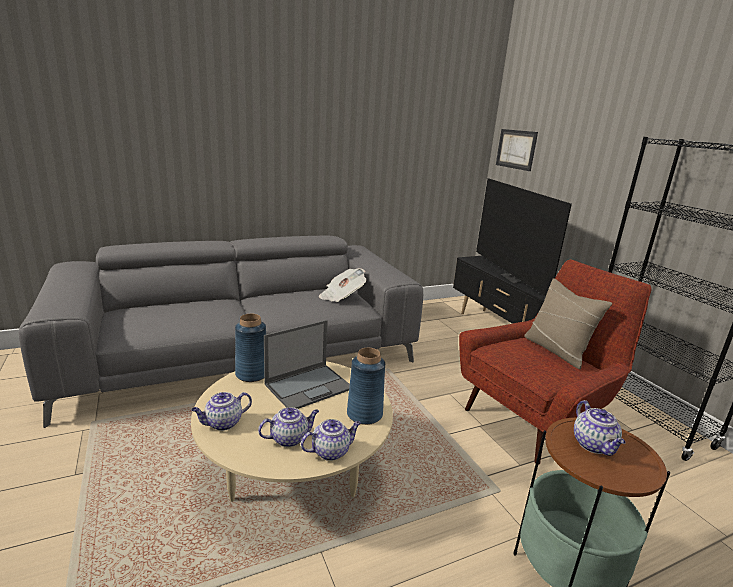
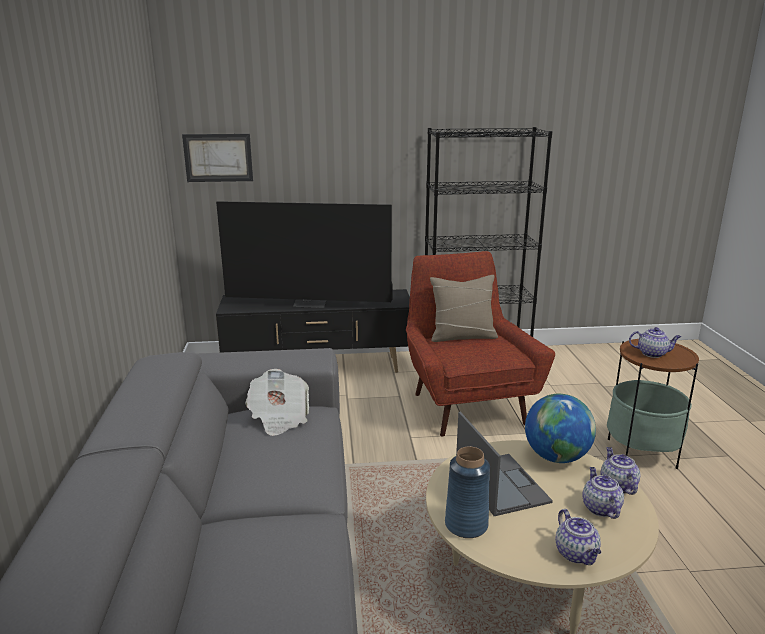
camera: 70 degrees left, 0 degrees up
(364, 414) = (556, 457): blue vase -> globe

